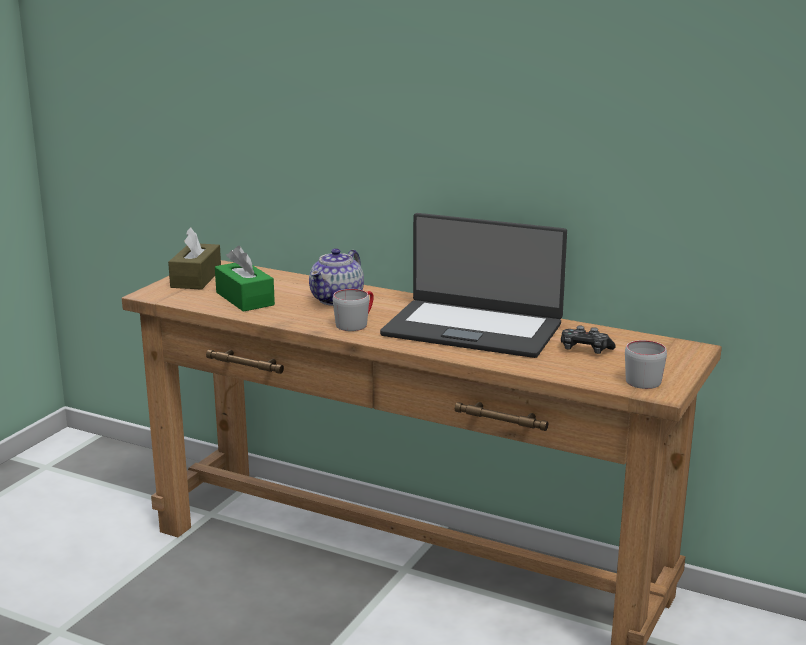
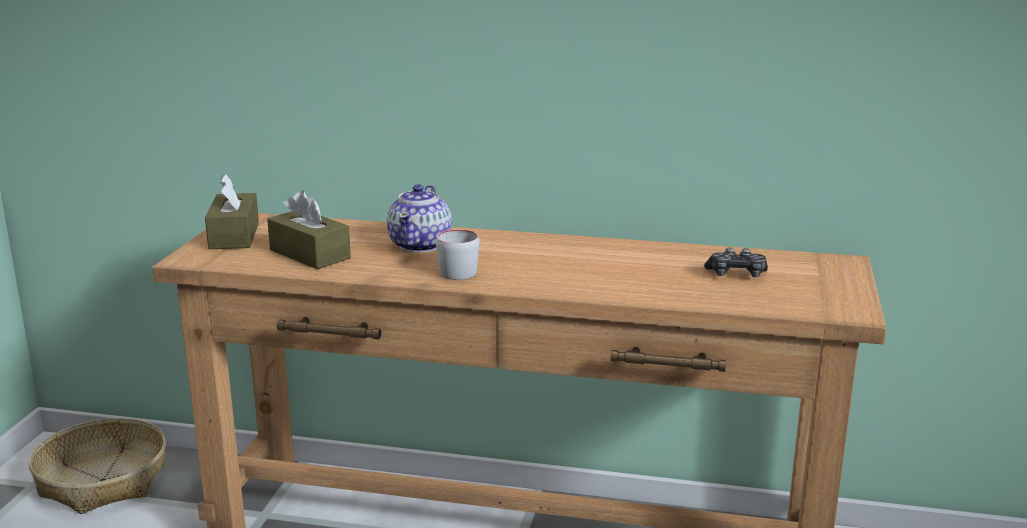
camera: 15 degrees left, 0 degrees up
(98, 470) = (103, 480): none -> basket
(245, 299) = (310, 254): green tissue box -> brown tissue box
(473, 329) = (598, 263): laptop -> none
(641, 378) = (821, 299): grey mug -> none

